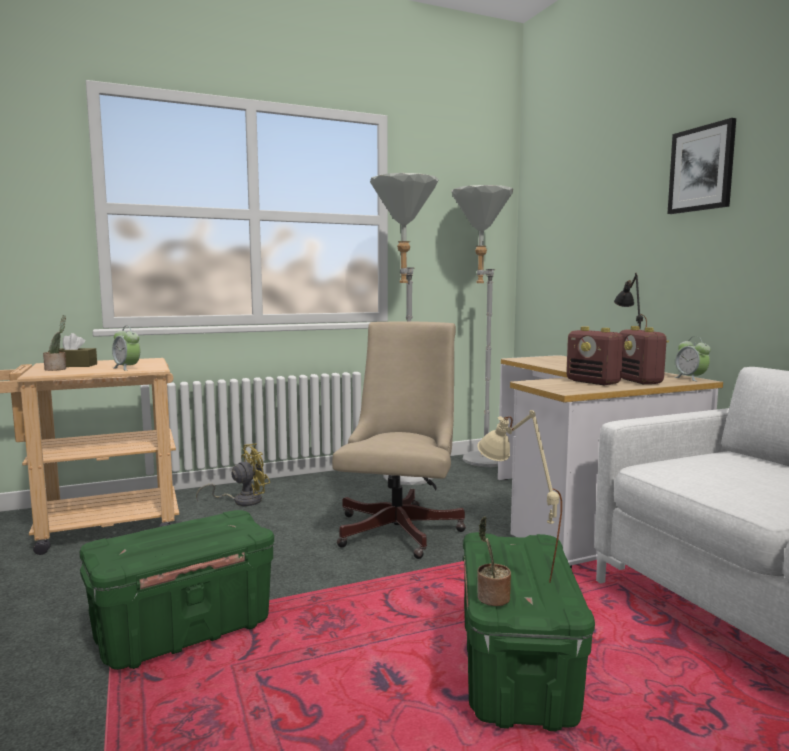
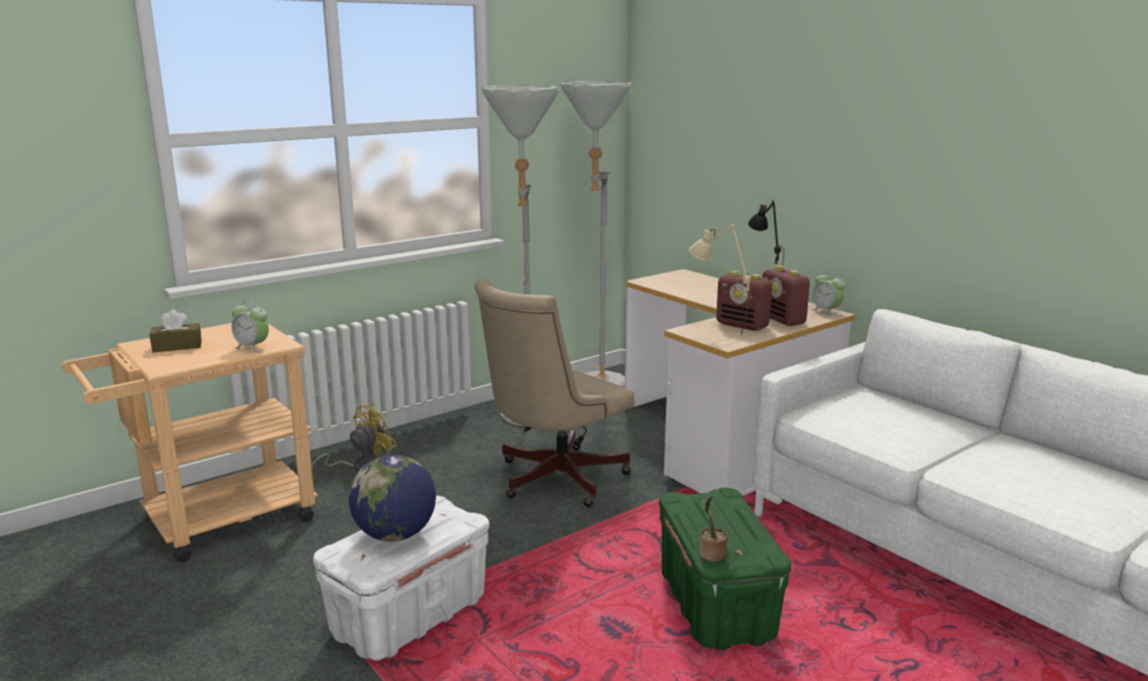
camera: 15 degrees left, 10 degrees up
(57, 369) = (170, 356): potted plant -> none
(170, 537) = (395, 535): none -> globe
(183, 632) = (409, 618): green storage box -> white storage box
(401, 527) = (553, 480): beige office chair -> beige office chair turned 135 degrees counterclockwise
(514, 570) = (717, 527): beige table lamp -> beige table lamp (716, 331)
(702, 169) = (838, 101): picture -> none

